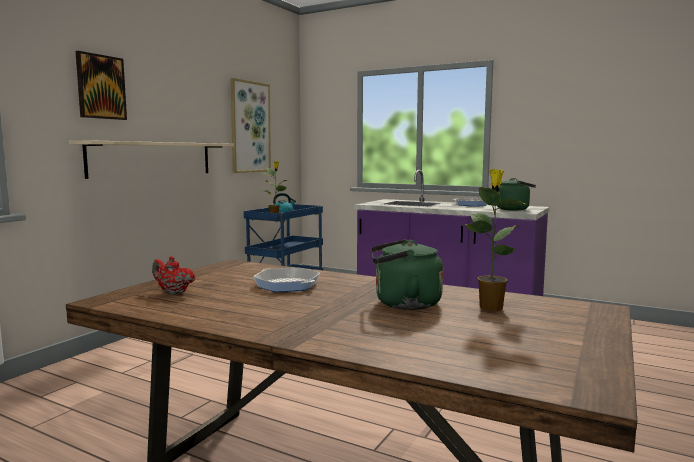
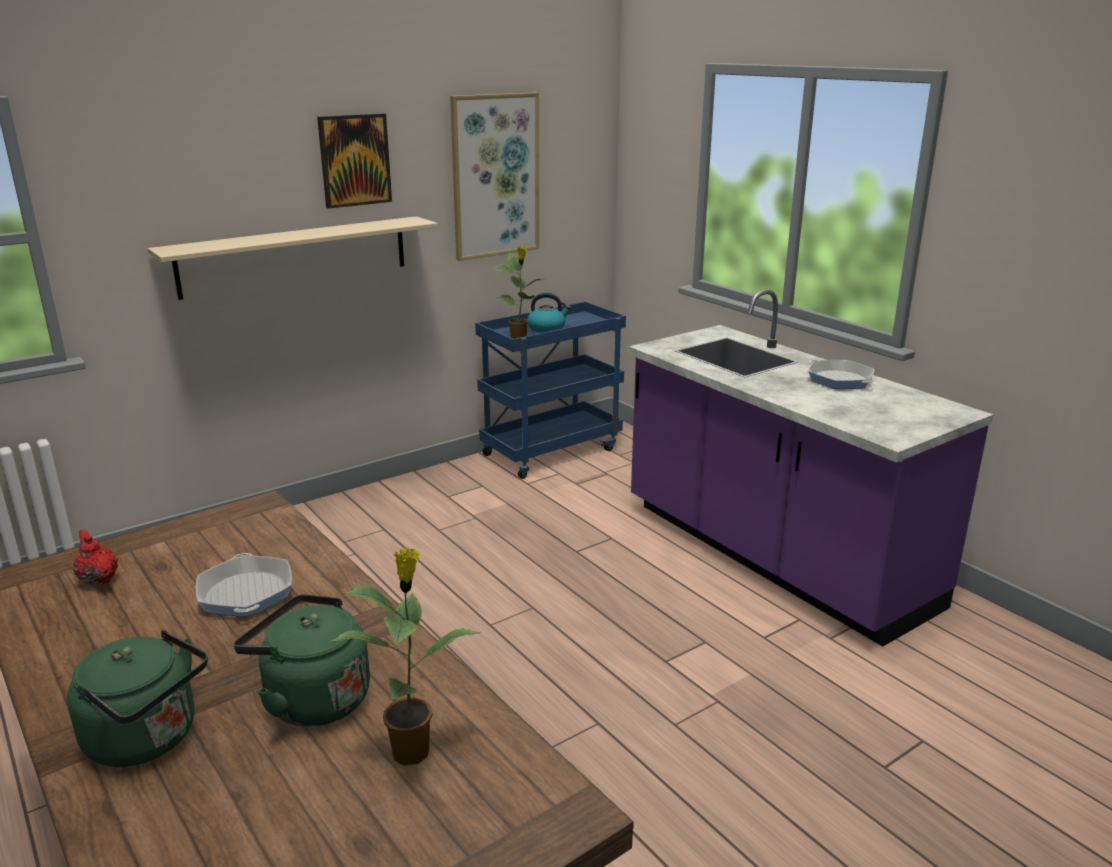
camera: 25 degrees right, 15 degrees up
(101, 87) = (195, 157): picture -> picture (354, 160)
(514, 209) = (890, 419): green kettle -> green kettle (148, 739)

